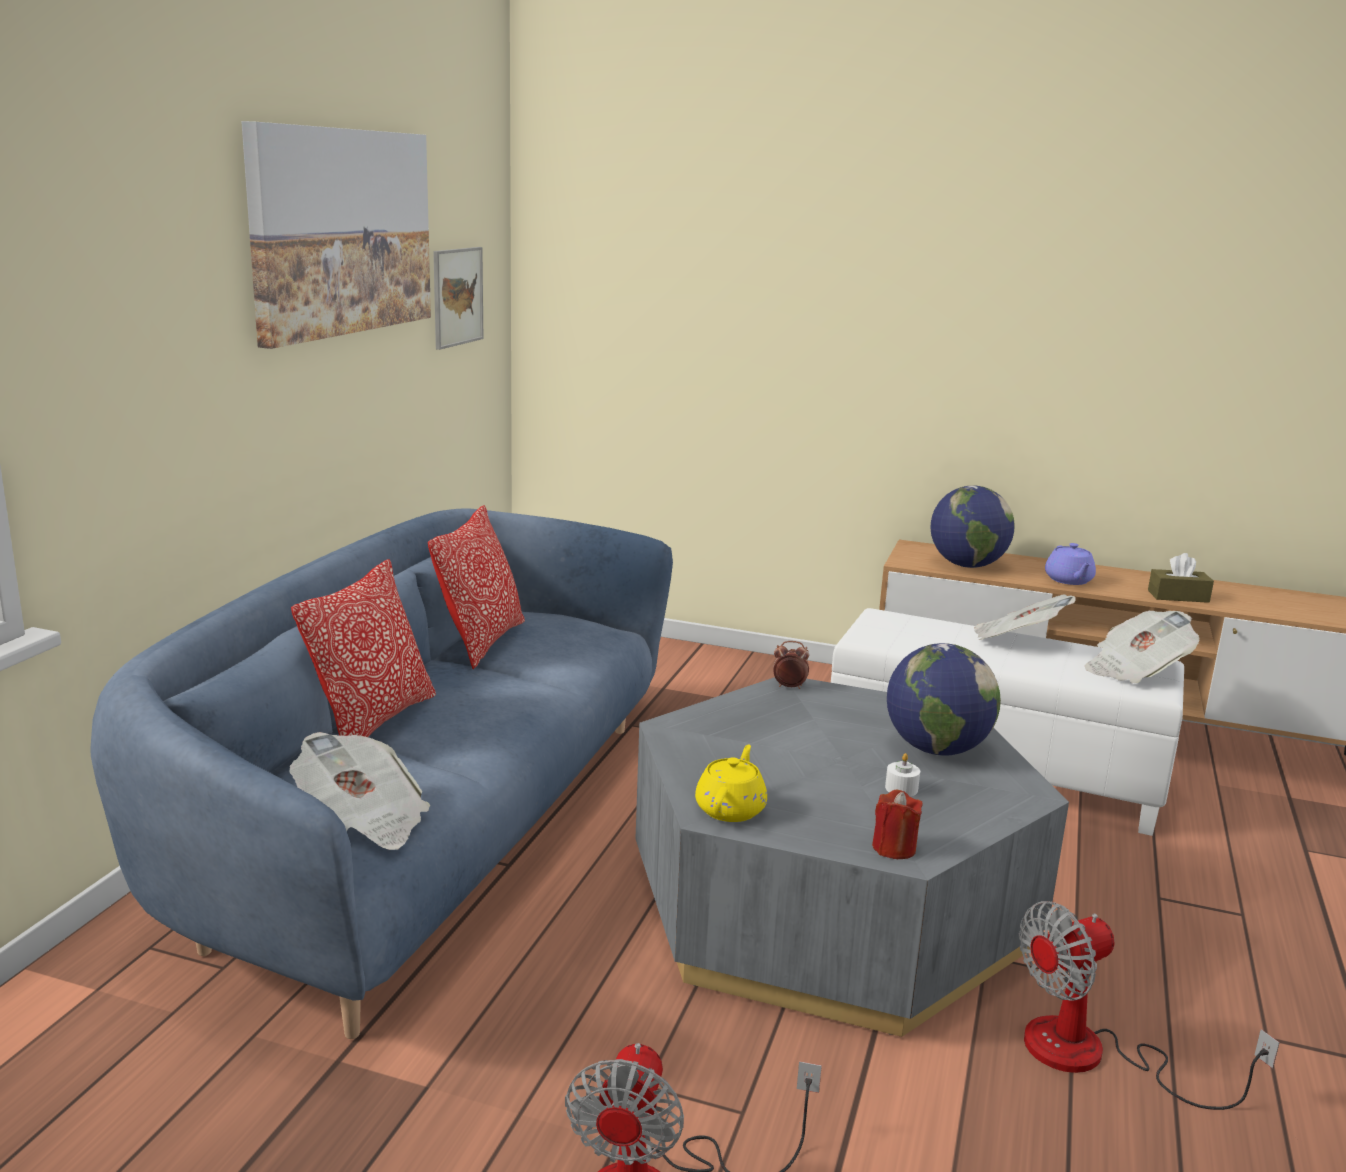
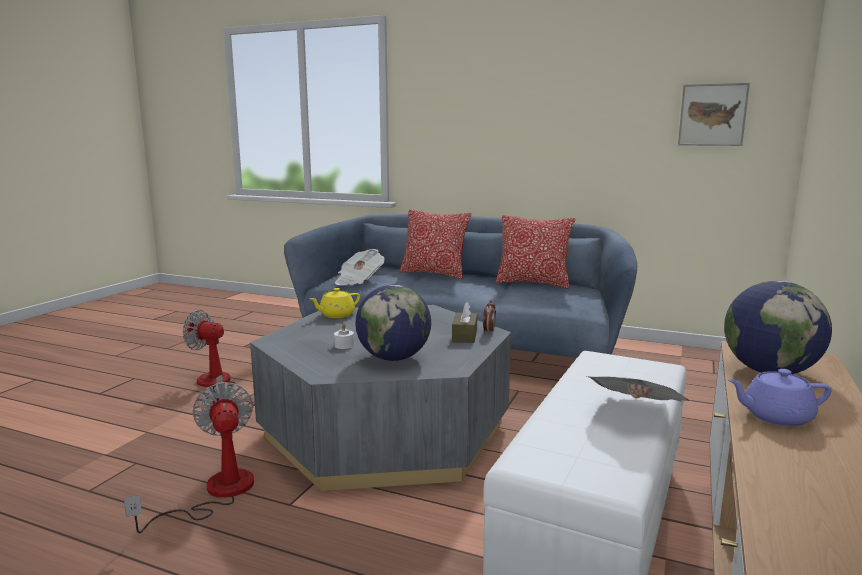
camera: 95 degrees right, 5 degrees down
(341, 232) = (586, 73): picture -> none
(731, 808) = (336, 315): yellow teapot -> yellow teapot turned 120 degrees clockwise
(894, 848) = (282, 338): red candle -> none
(1135, 671) = (578, 462): newspaper -> none
(1178, 596) = (785, 484): brown tissue box -> brown tissue box (464, 335)

